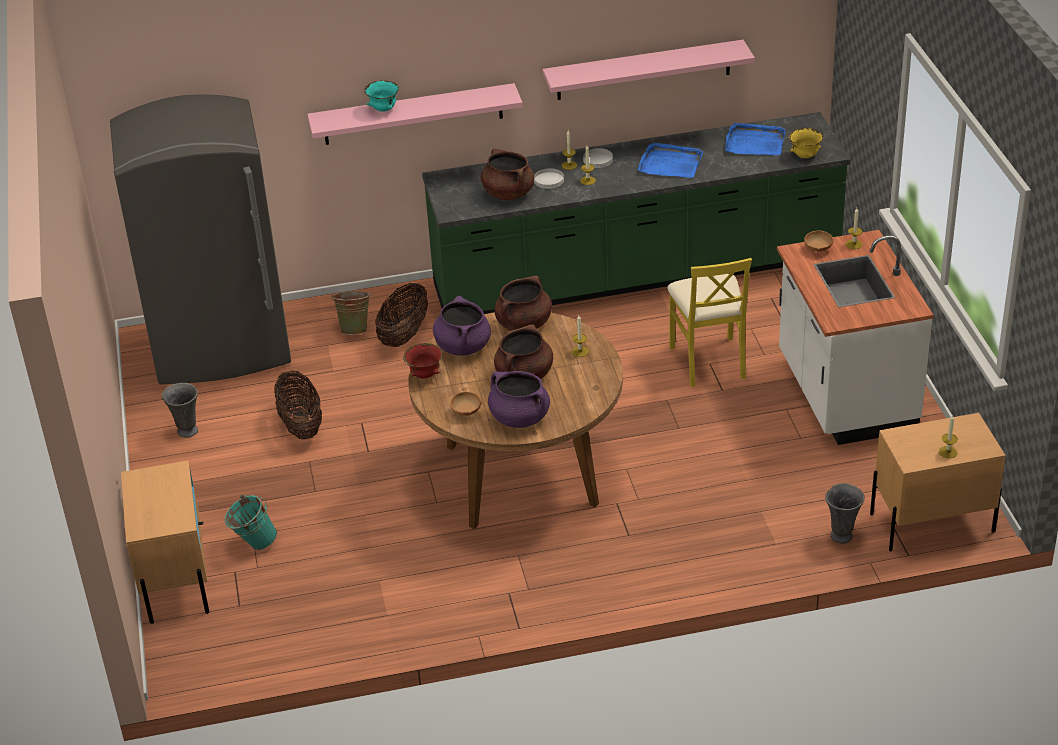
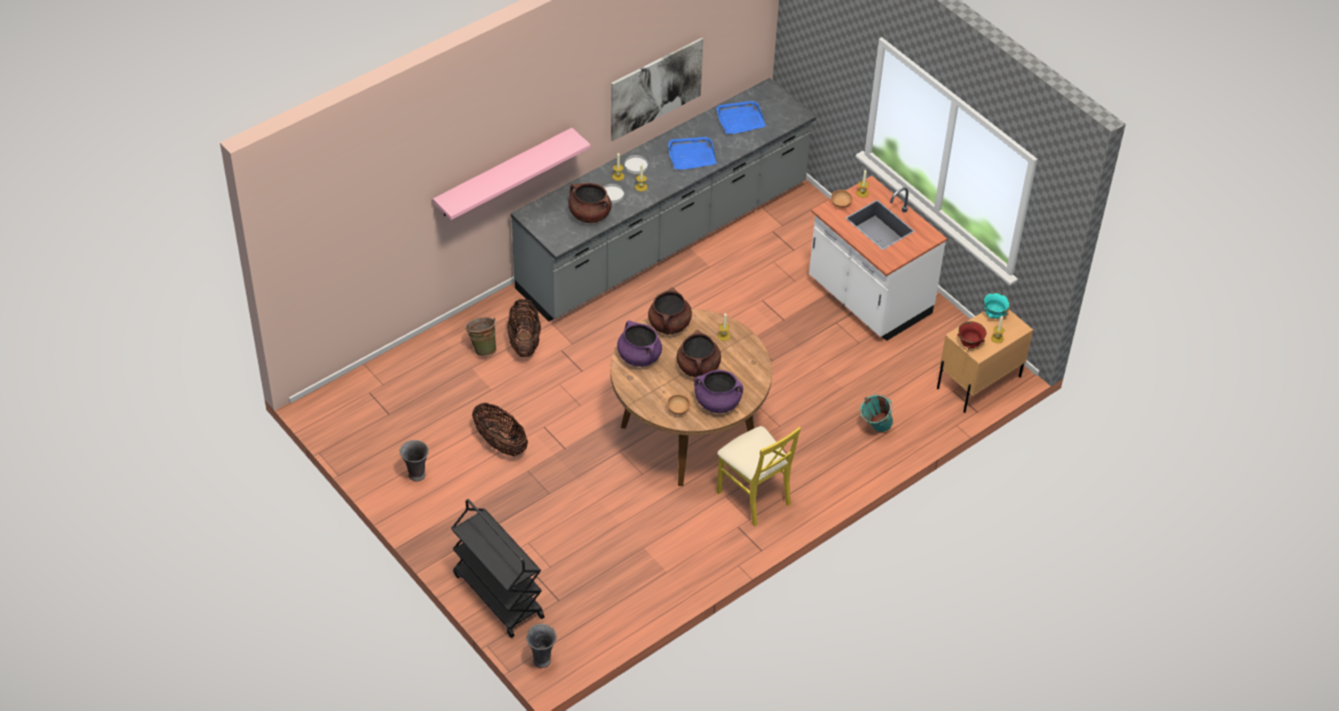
camera: 30 degrees left, 10 degrees up
(176, 578) = (497, 595): beige nightstand -> black cart
(222, 347) = (390, 395): grey fridge -> none
(253, 543) = (534, 549): turquoise bucket -> turquoise bucket (874, 428)
(383, 109) = (490, 179): turquoise bowl -> turquoise bowl (993, 315)
(424, 375) = (628, 388): red bowl -> red bowl (969, 344)
(636, 275) = (664, 238): green counter -> grey counter
(643, 70) = (656, 88): pink shelf -> picture
(708, 361) = (760, 298): yellow chair -> yellow chair (754, 496)
(805, 156) = (783, 122): yellow bowl -> none
(841, 535) = (928, 410): grey vase -> grey vase (542, 660)

